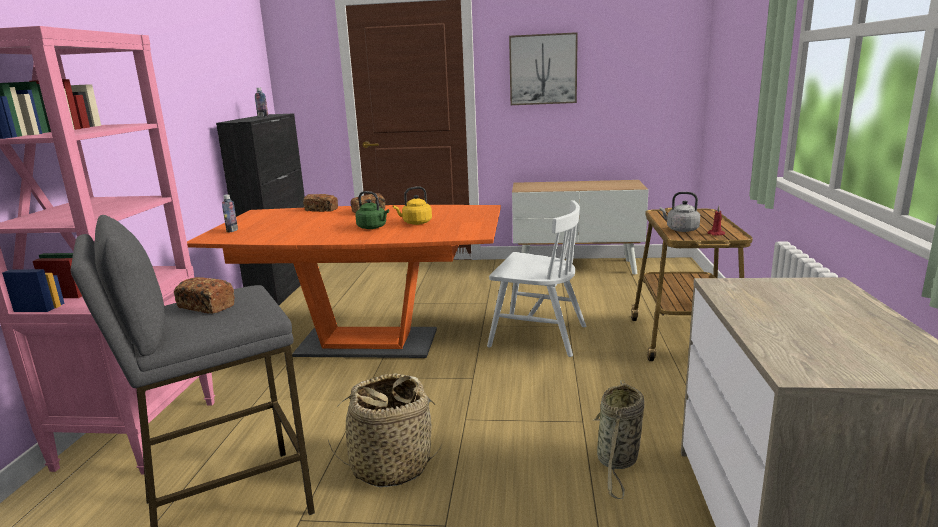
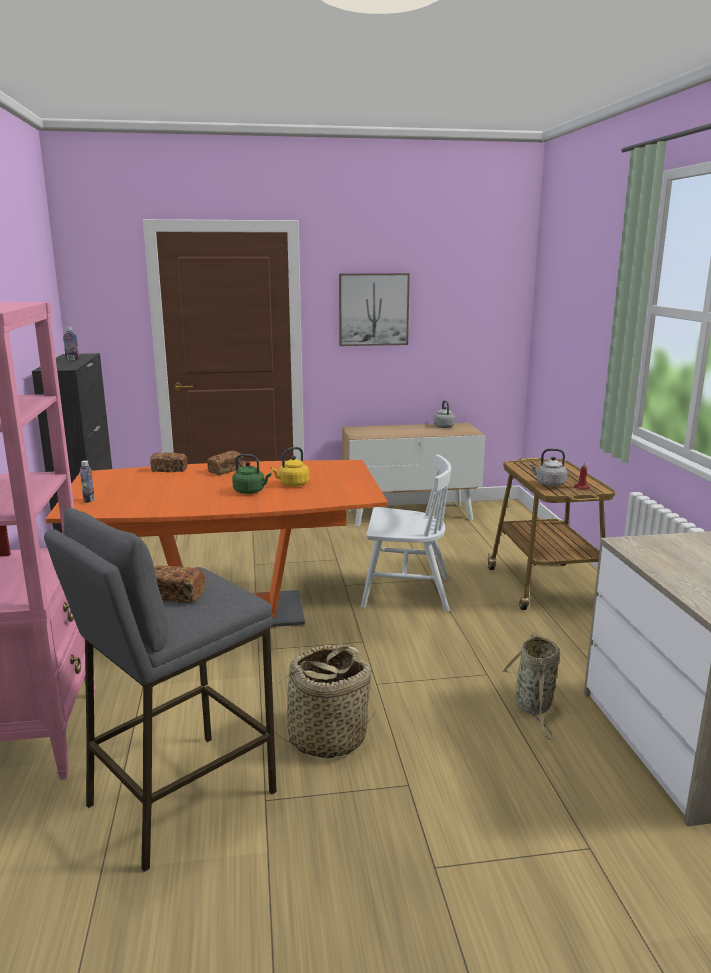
camera: 15 degrees left, 0 degrees up
(611, 182) = (443, 426): none -> grey kettle

